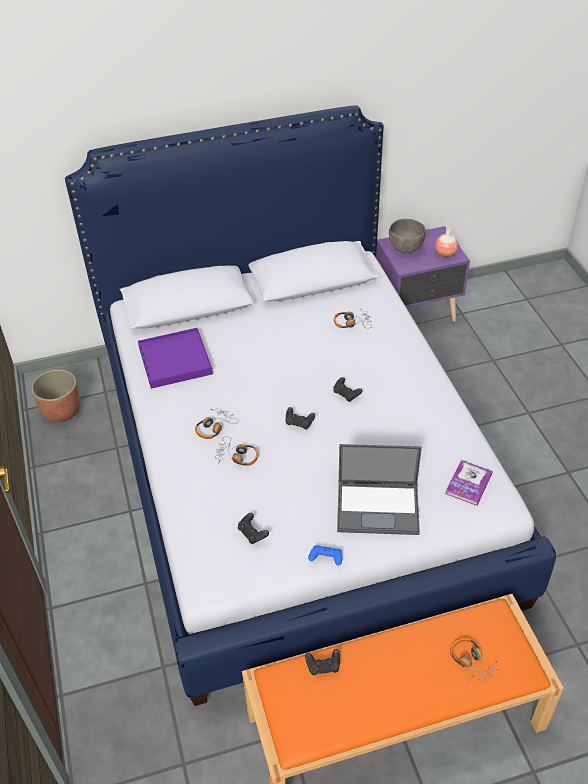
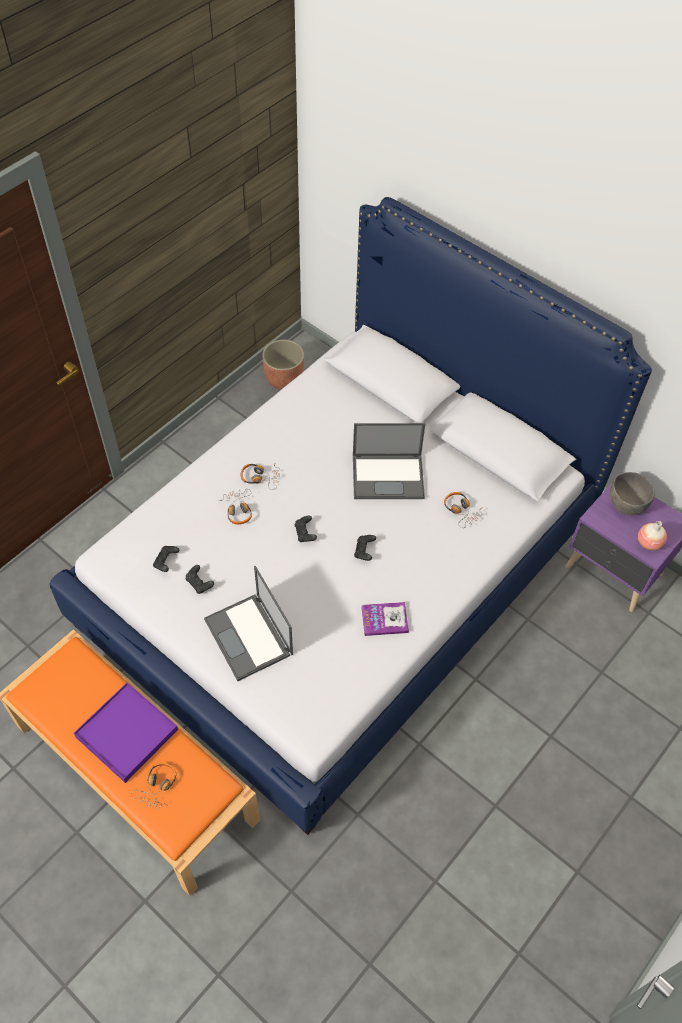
camera: 55 degrees right, 10 degrees up
(175, 360) = (316, 410): purple tray -> purple tray (127, 733)
(284, 347) = (389, 476): none -> laptop
(323, 666) = (98, 679): black game controller -> black game controller (199, 583)
(326, 559) = (172, 625): blue game controller -> none
(468, 483) = (320, 695): book -> book (384, 619)

